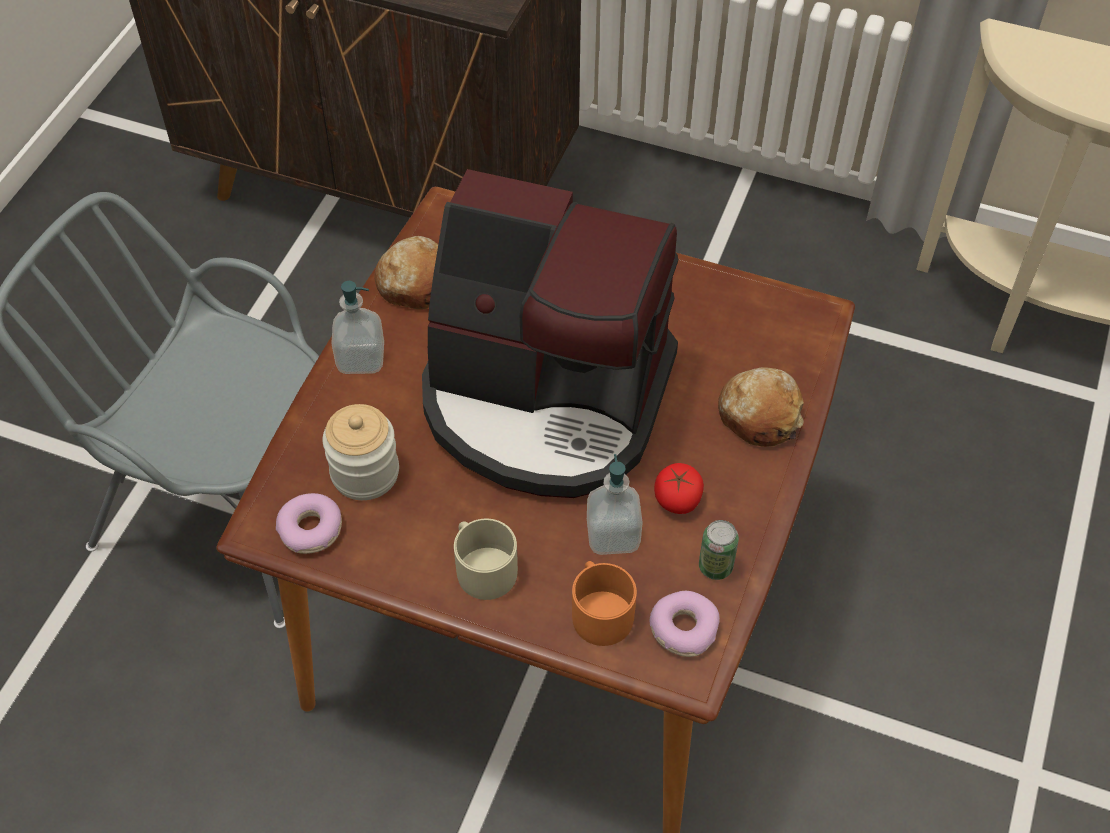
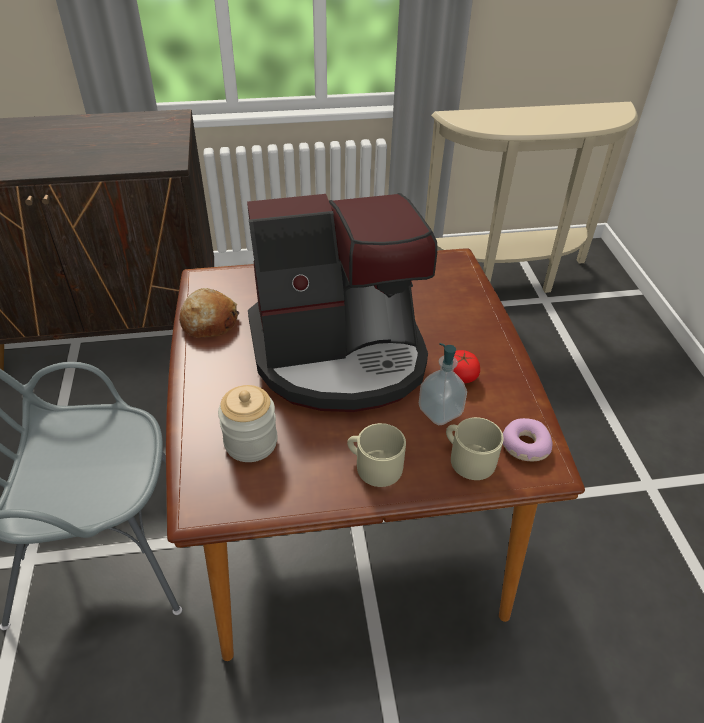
camera: 30 degrees left, 10 degrees down
(311, 529) = (236, 494): donut -> none
(361, 359) = (200, 376): soap dispenser -> none
(600, 611) = (468, 458): orange mug -> beige mug
(715, 566) = (513, 403): can -> none
(760, 415) = (469, 316): bread -> none

